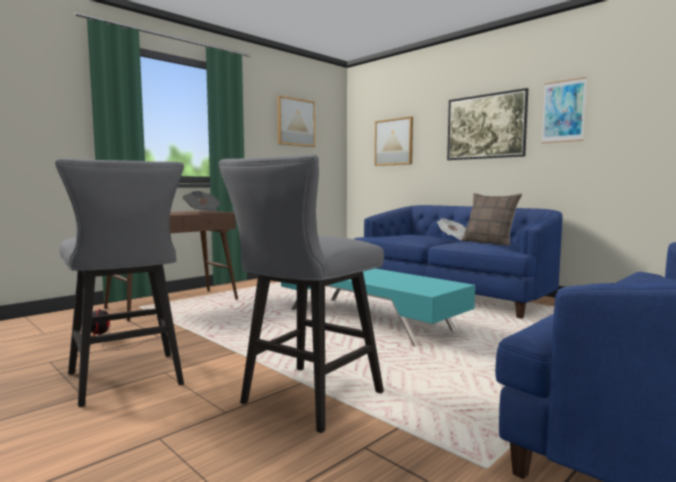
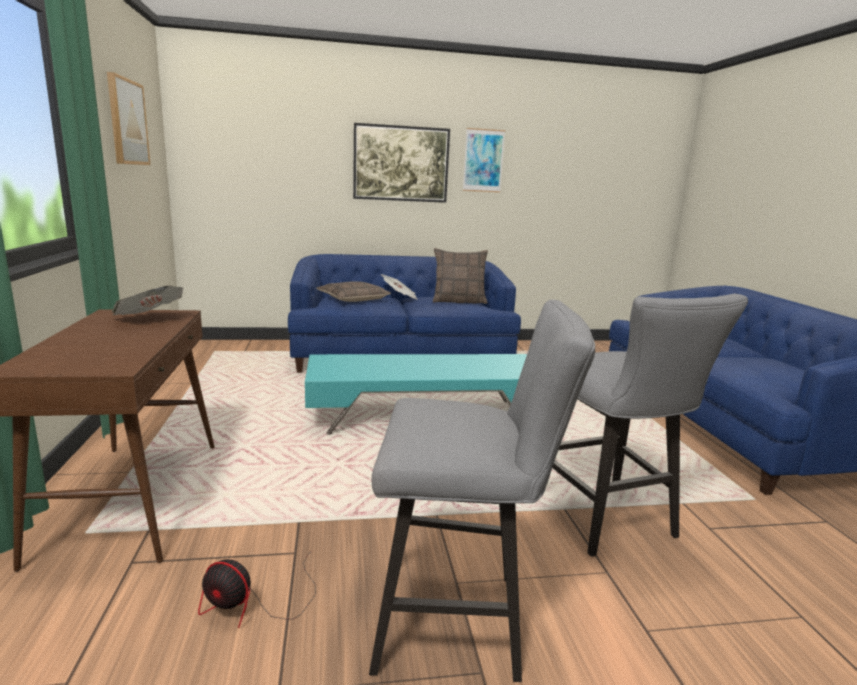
camera: 55 degrees left, 10 degrees up
(394, 142) = (265, 165): picture -> none
(409, 235) = (352, 299): none -> pillow

